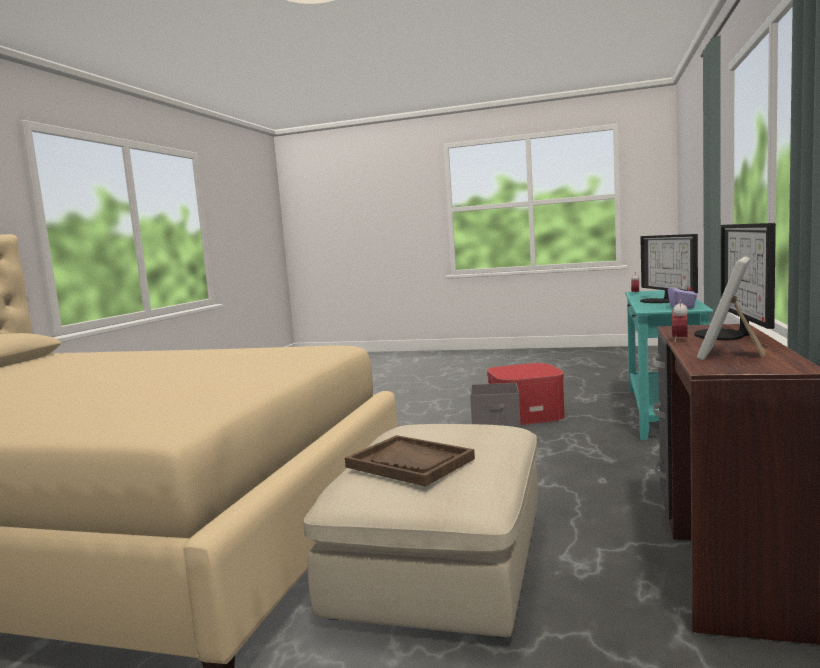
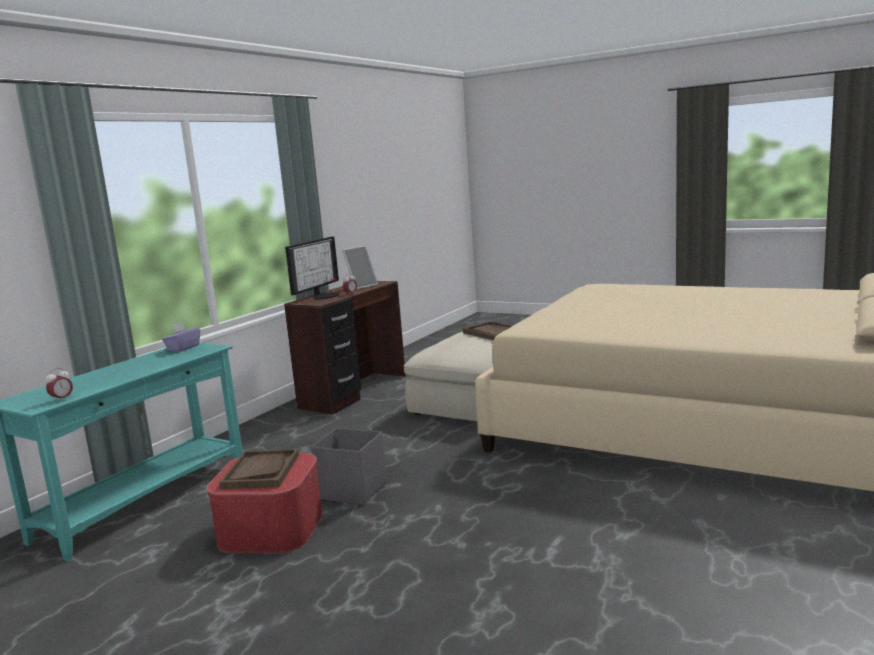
camera: 165 degrees left, 5 degrees up
(526, 370) = (261, 471): none -> brown tray
(659, 301) = (140, 366): monitor -> none

